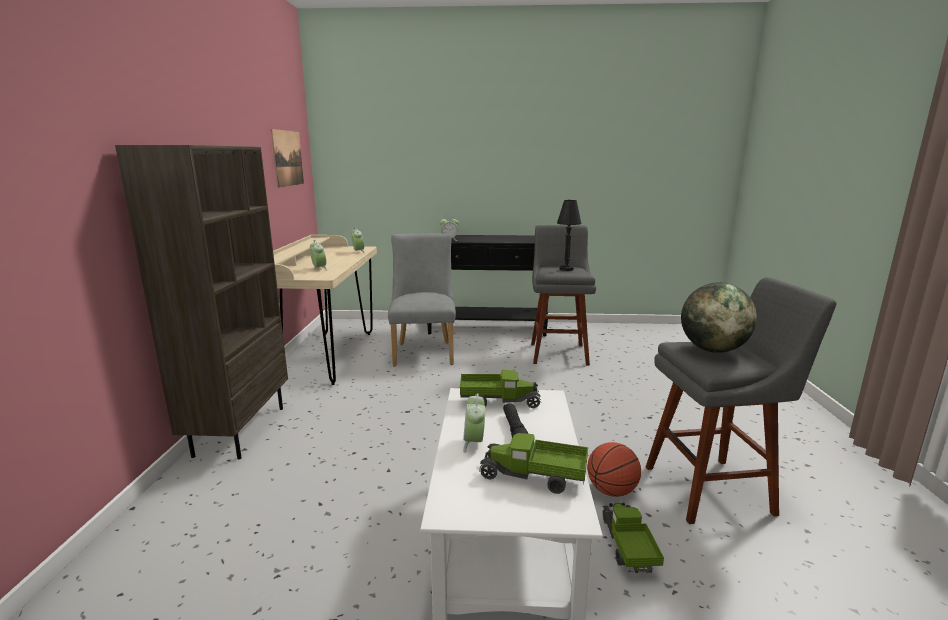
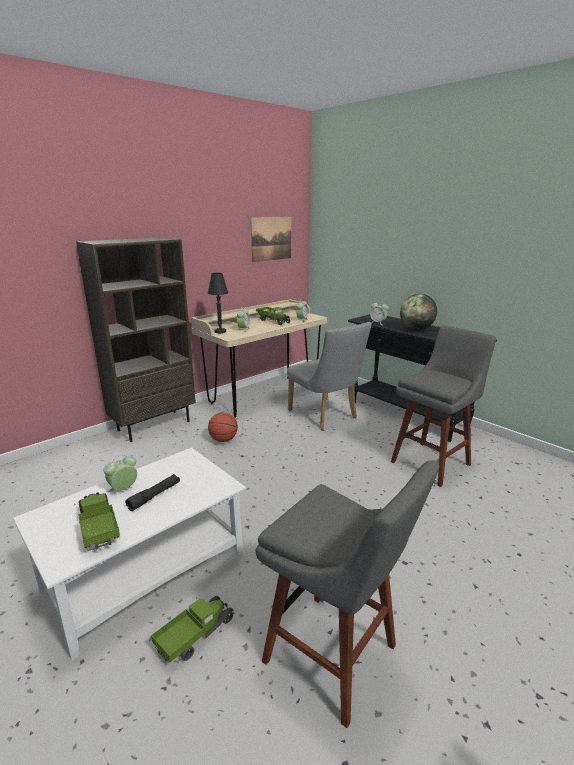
camera: 45 degrees right, 5 degrees up
(424, 351) = (326, 416): grey chair -> grey chair turned 105 degrees clockwise
(498, 401) = (192, 471): toy truck -> toy truck (273, 321)
(566, 269) = (442, 379): black table lamp -> black table lamp (220, 331)
(611, 491) = (258, 593): basketball -> basketball (223, 440)
(712, 350) = (330, 513): globe -> globe (416, 330)

